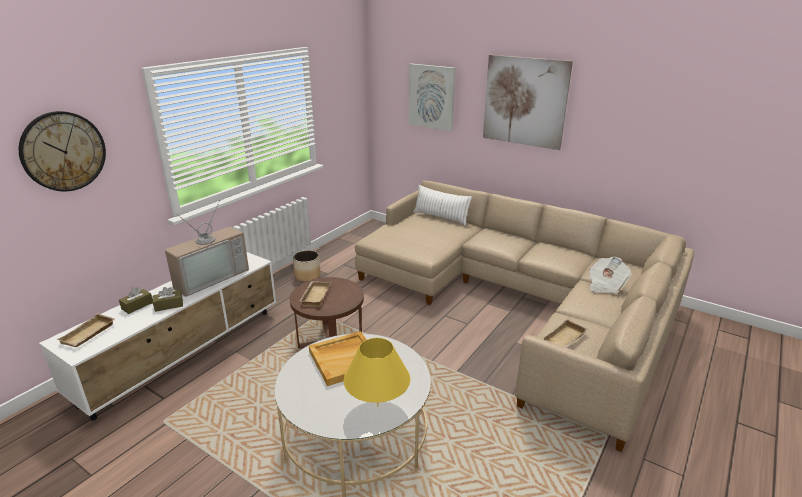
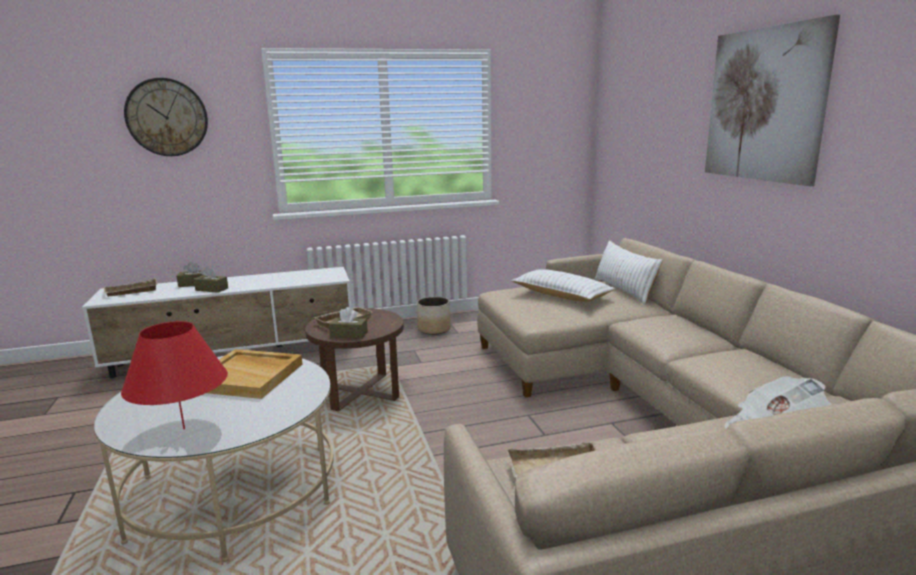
camera: 40 degrees right, 10 degrees down
(210, 277) = (279, 279): television -> none
(340, 305) = (349, 334): none -> brown tissue box
(377, 406) = (184, 429): yellow table lamp -> red table lamp
(416, 231) = (561, 295): none -> white pillow
(431, 97) = (653, 116): picture -> none

